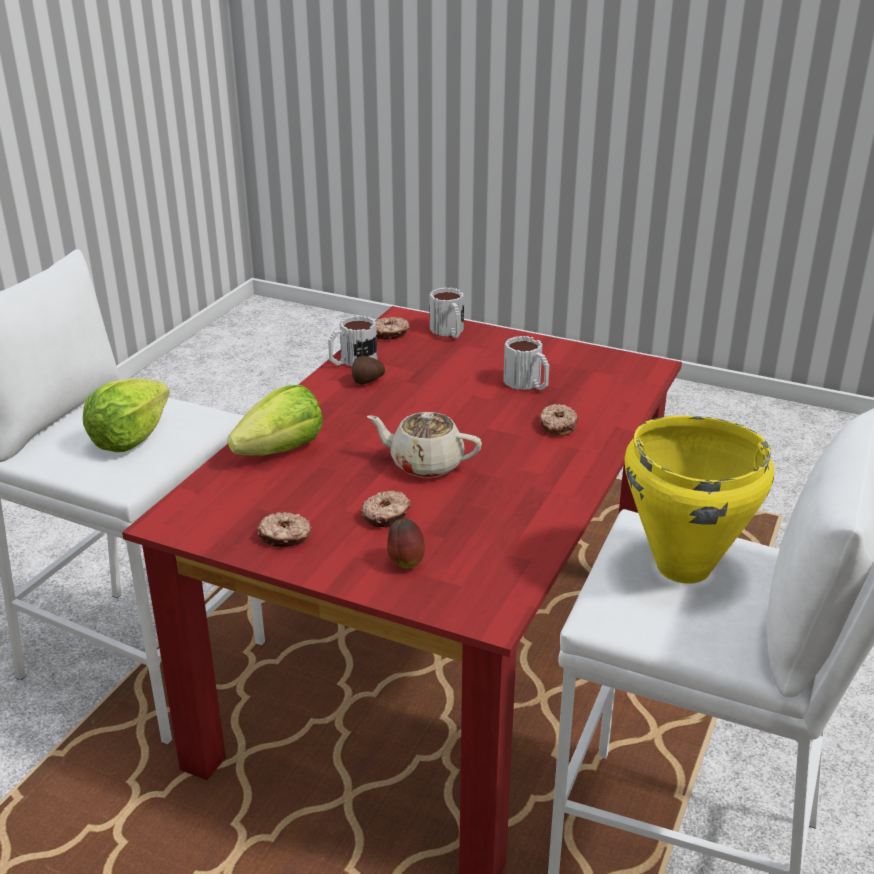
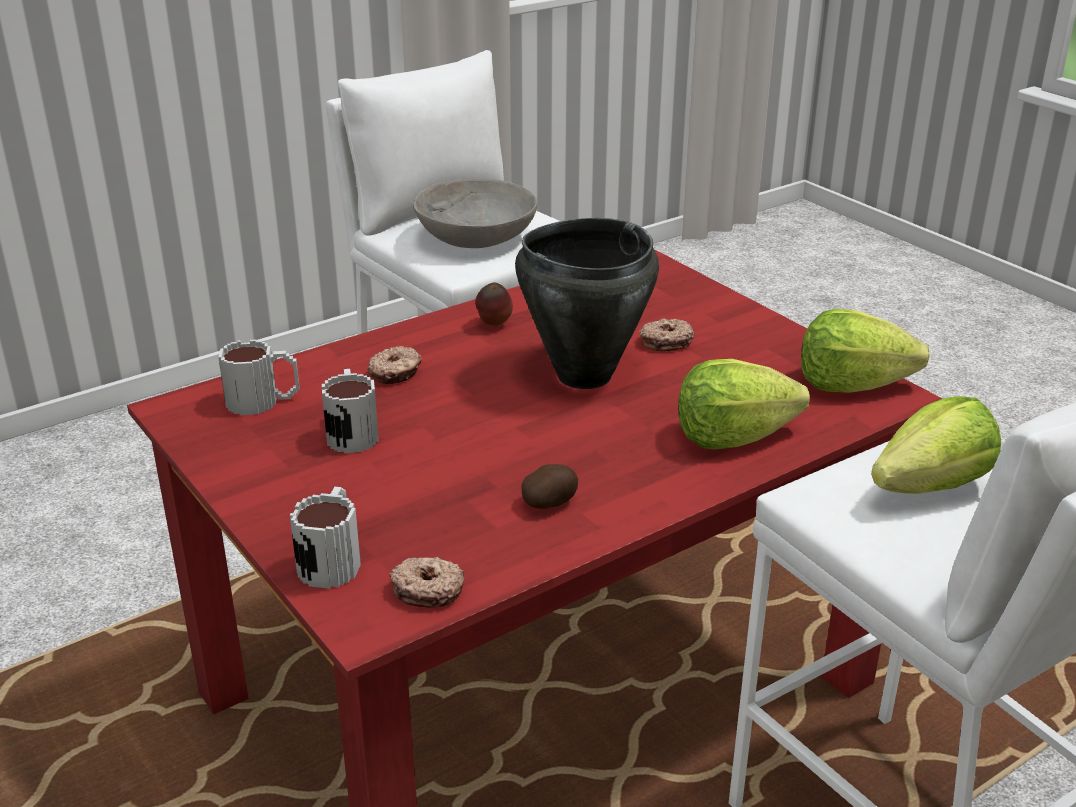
camera: 150 degrees left, 0 degrees up
(206, 521) = (851, 385): none -> lettuce
(285, 537) = (776, 350): donut -> none
(352, 361) = (540, 549): mug -> mug (263, 401)
(405, 562) = (679, 305): apple -> apple (494, 325)
(425, 464) = (582, 375): beige teapot -> black cooking pot
(682, 566) = (475, 237): yellow cooking pot -> grey bowl

